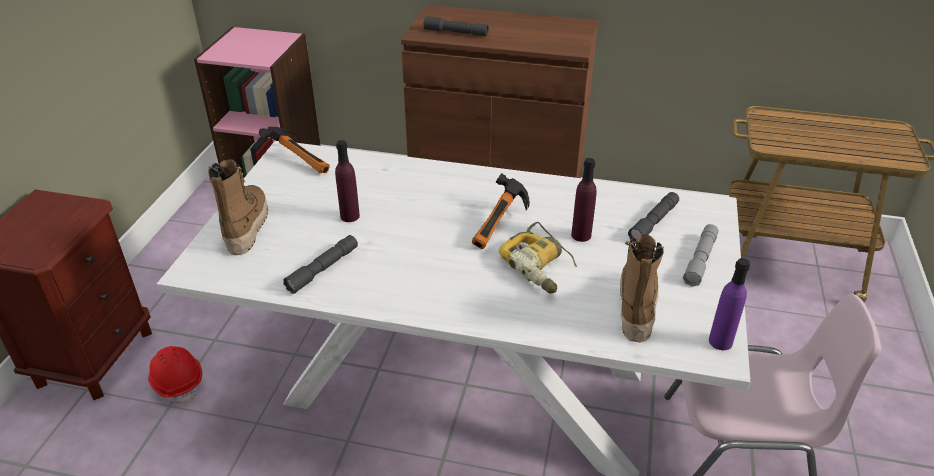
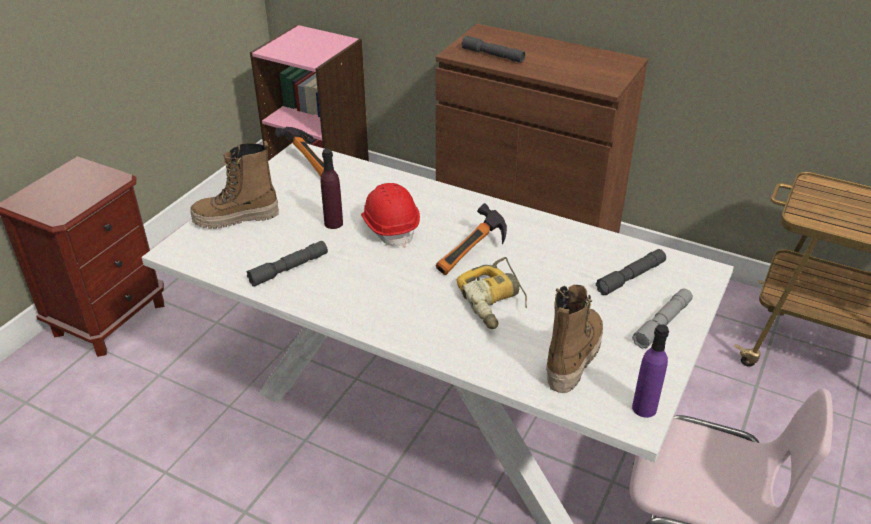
camera: 15 degrees right, 0 degrees up
(178, 382) = (172, 354): red hard hat -> red hard hat (390, 227)
(246, 227) = (236, 218): boot -> boot turned 120 degrees counterclockwise
(581, 235) = (549, 278): purple bottle -> none

